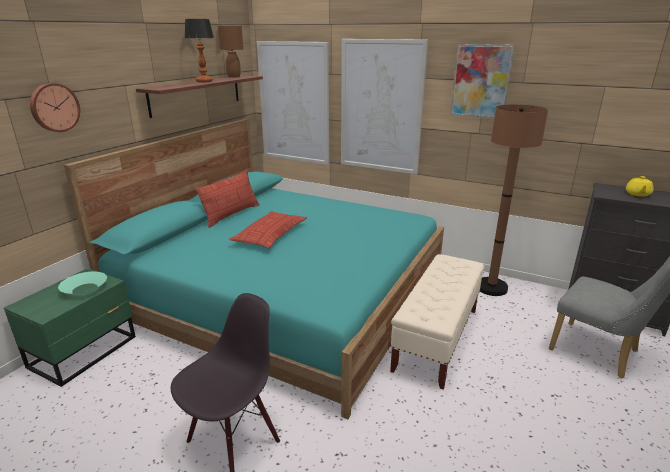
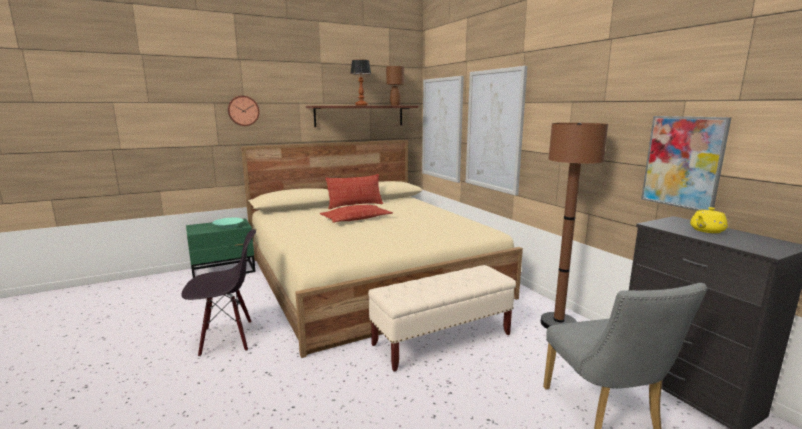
camera: 35 degrees right, 10 degrees down
(285, 295) = (370, 277): turquoise bed -> beige bed
(481, 81) = (567, 102): picture -> picture (683, 162)

